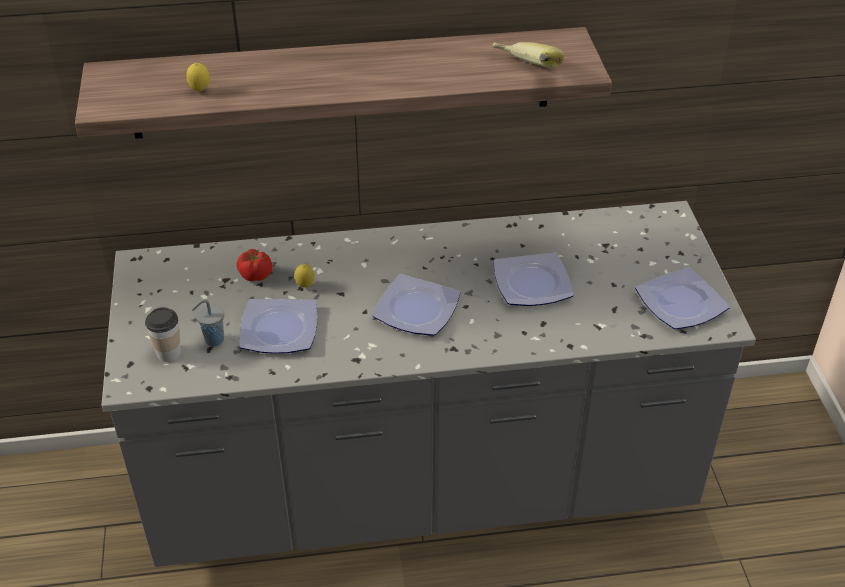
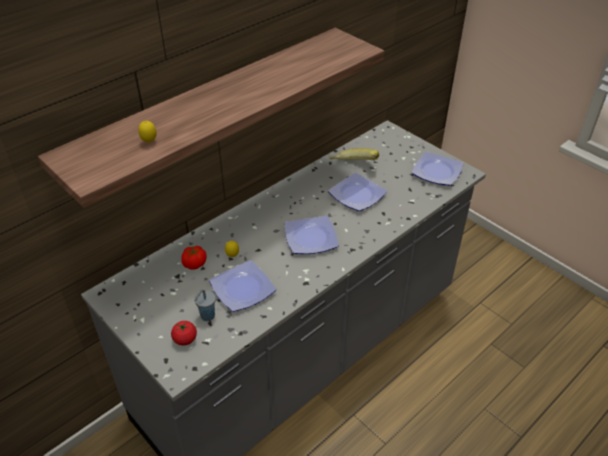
camera: 35 degrees left, 0 degrees up
(168, 352) = (185, 339): cup -> tomato
(524, 73) = (334, 61): banana -> banana (353, 166)

